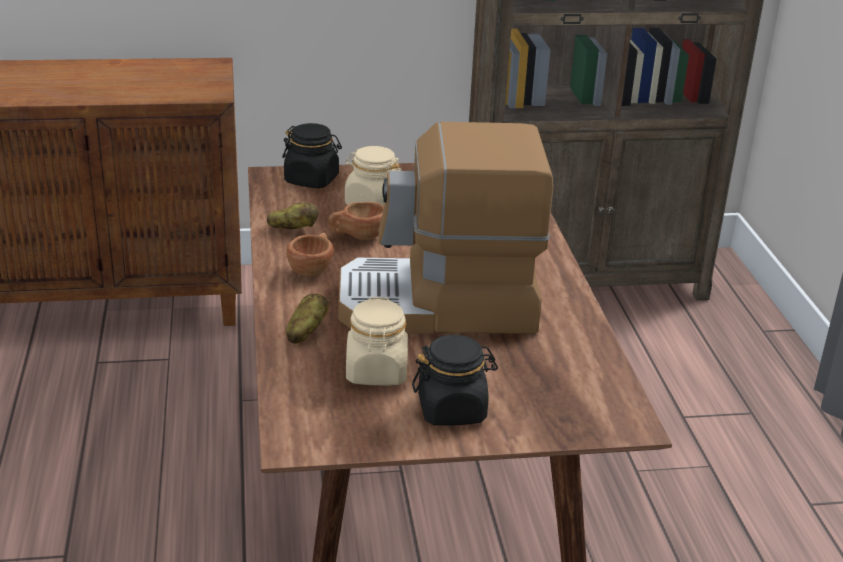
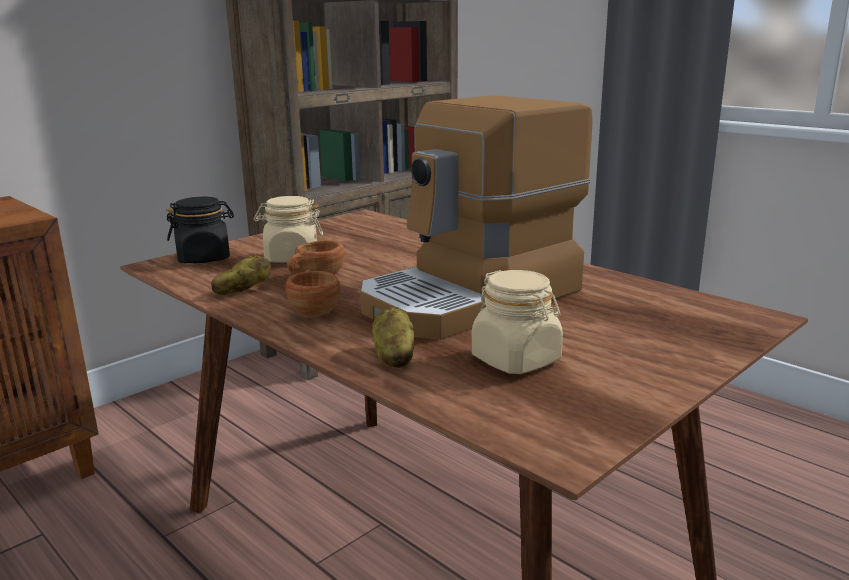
camera: 35 degrees left, 10 degrees down
(452, 410) = (632, 360): black jar -> none

